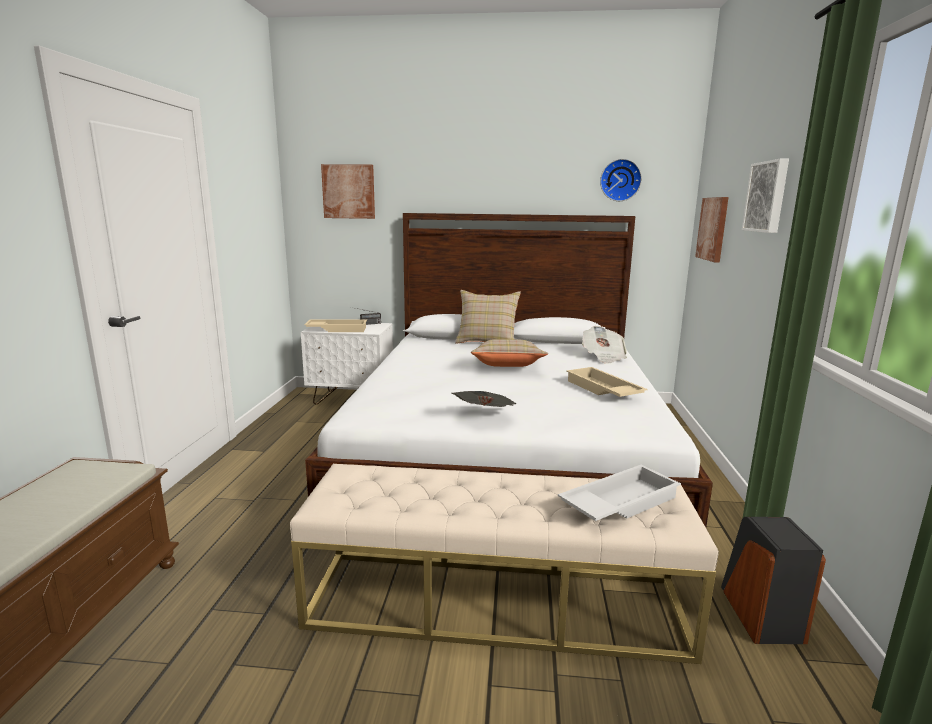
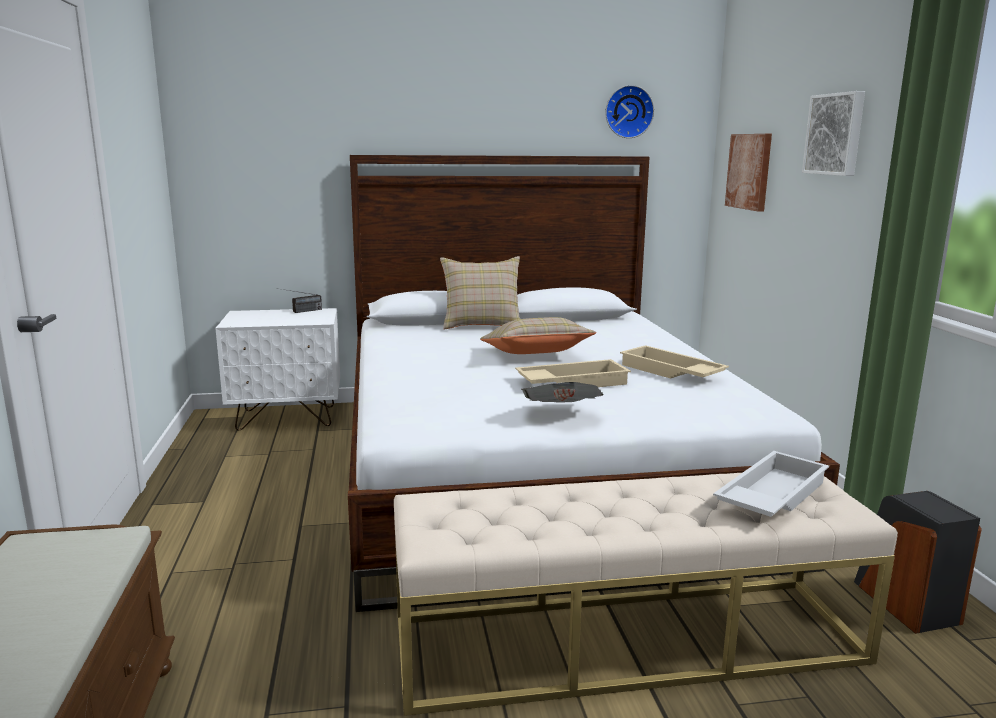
camera: 15 degrees left, 0 degrees up
(337, 329) = (267, 321): beige tray -> beige tray (572, 382)
(349, 191) = (267, 125): picture -> none
(603, 357) = (638, 334): newspaper -> none

